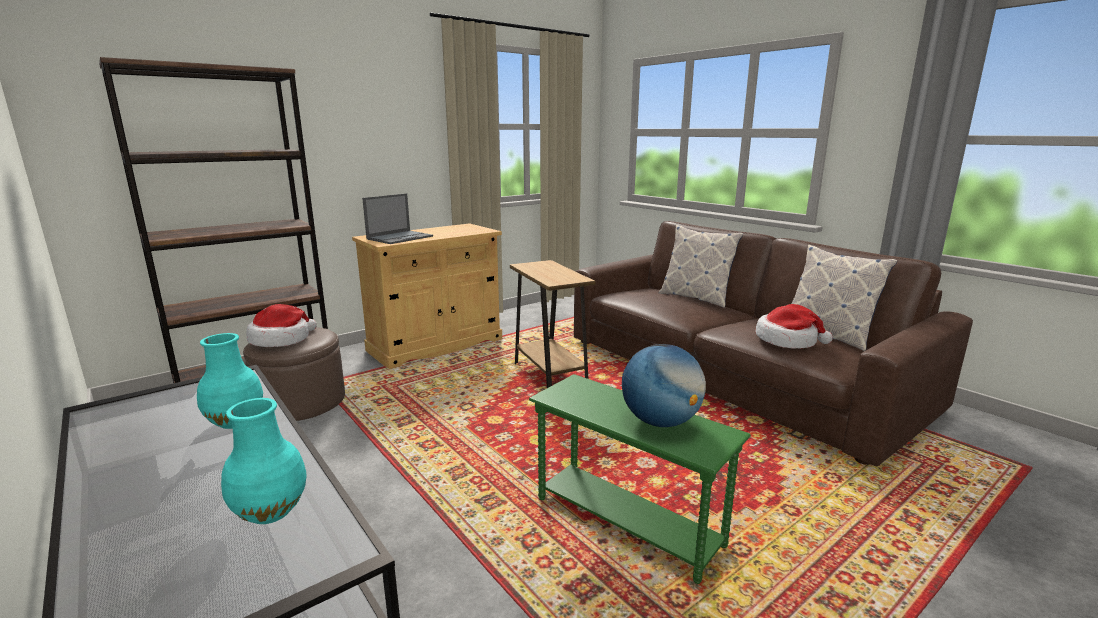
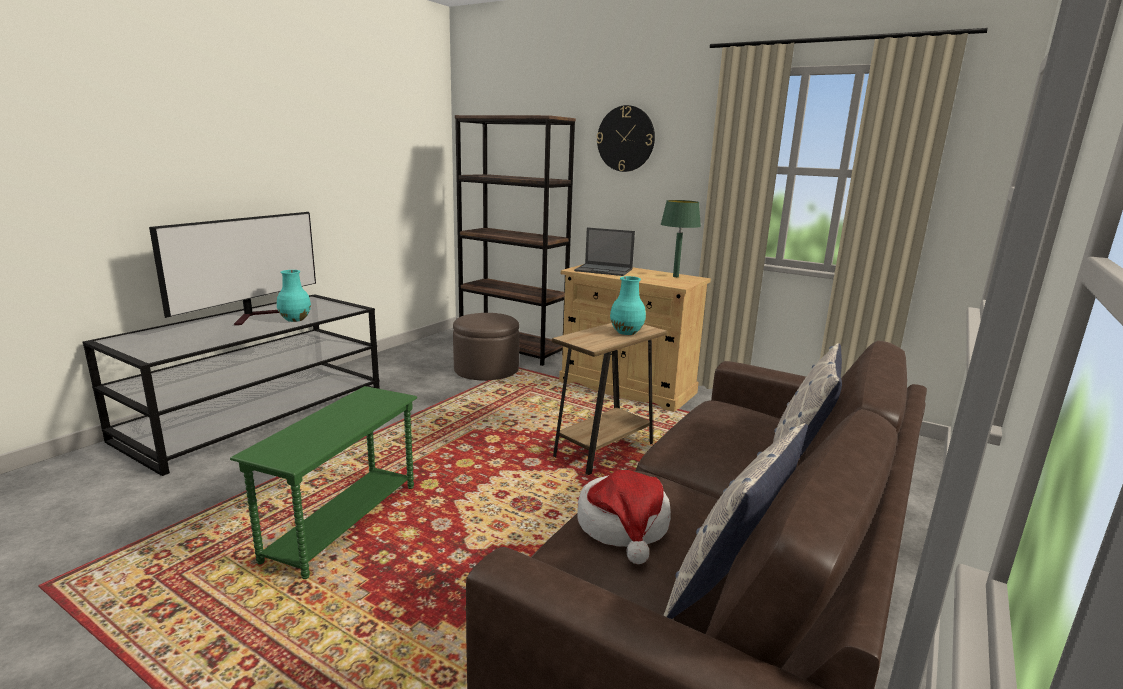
camera: 70 degrees right, 0 degrees up
(150, 459) = (257, 316): none -> television
(272, 511) = (197, 341): turquoise vase -> turquoise vase (627, 332)
(281, 339) = (478, 317): hat -> none
(346, 100) = (625, 139): none -> wall clock
(454, 227) = (676, 276): none -> green table lamp
(660, 421) = (318, 433): globe -> none

